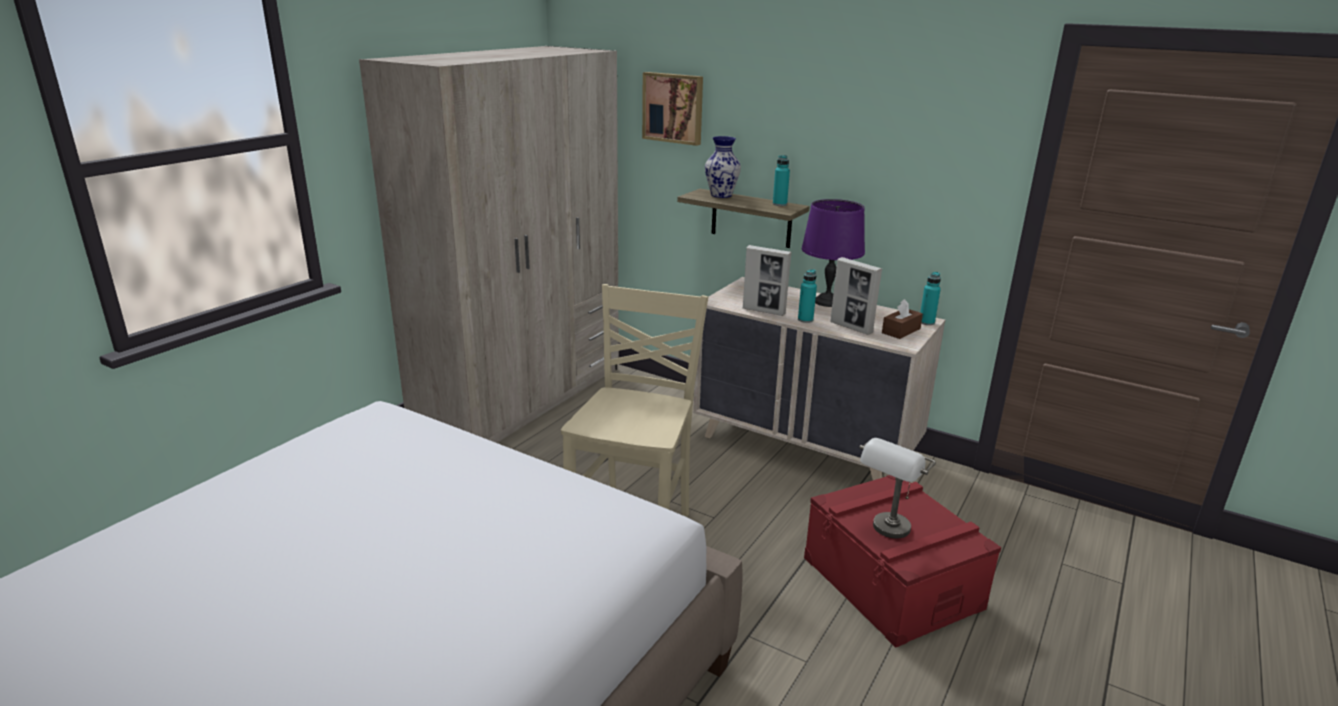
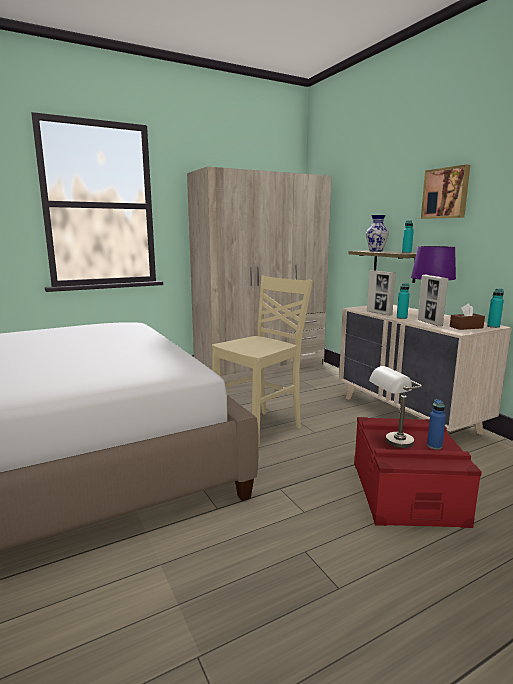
camera: 30 degrees right, 10 degrees down
(673, 108) = (358, 204): picture -> picture (446, 193)
(930, 522) = (434, 446): none -> blue bottle

